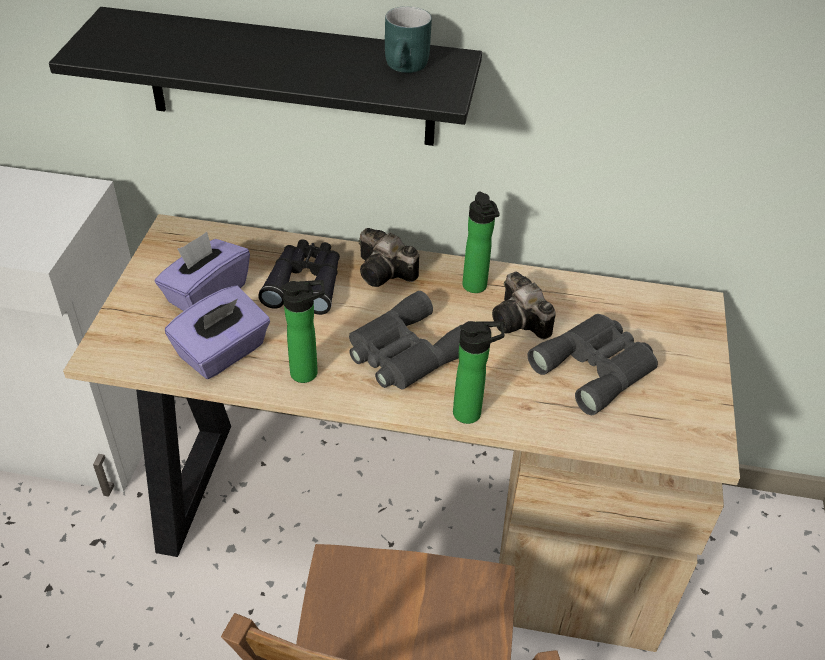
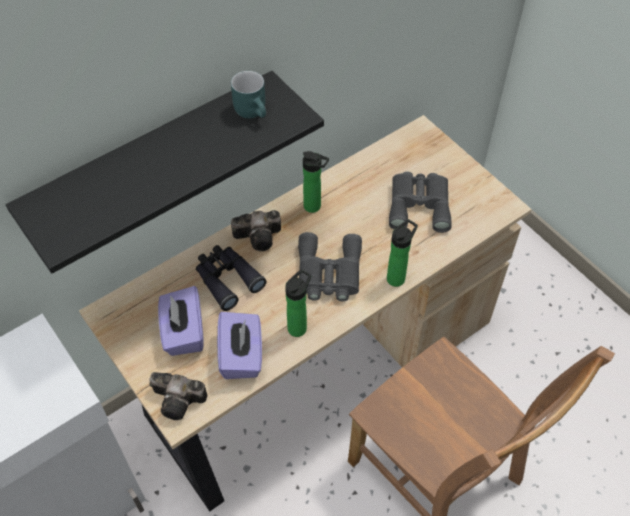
camera: 45 degrees left, 10 degrees up
(521, 322) = (359, 208): camera -> camera (180, 400)

